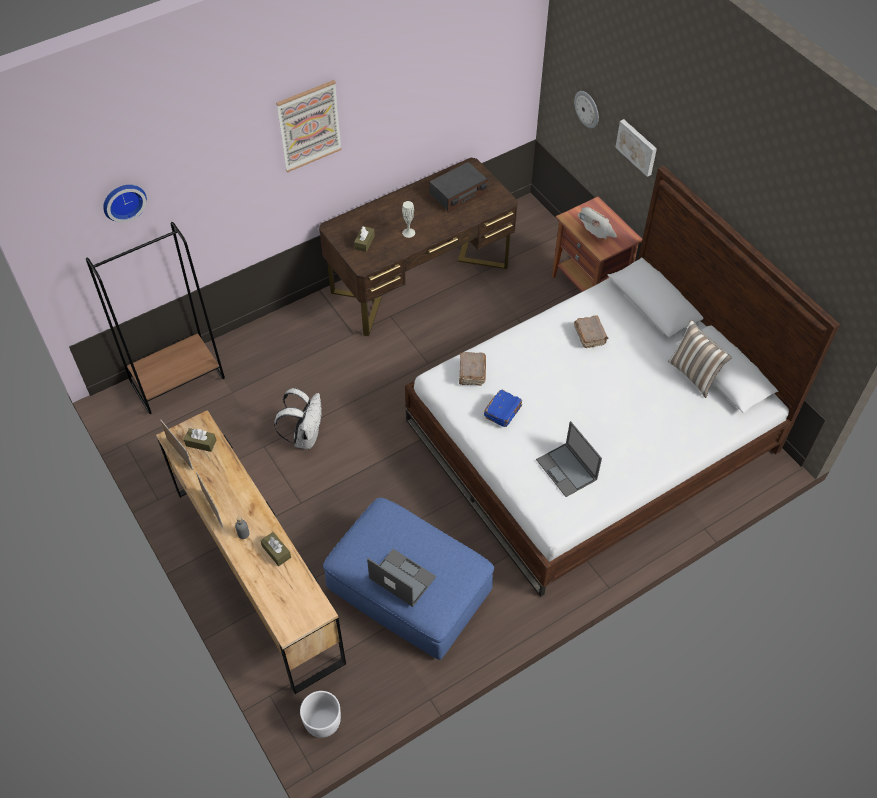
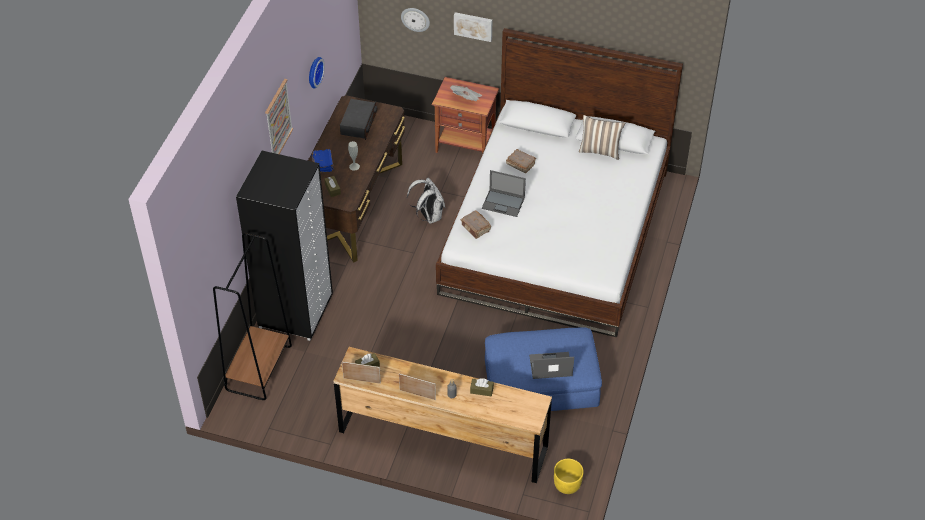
camera: 40 degrees left, 5 degrees down
(123, 200) = (214, 233): wall clock -> wall clock (313, 72)
(263, 349) = (295, 312): none -> wardrobe
(305, 436) = (384, 345): white backpack -> white backpack (428, 216)
(322, 722) = (567, 484): white planter -> yellow planter
(503, 412) = (517, 238): blue book -> blue book (323, 164)
(567, 470) = (585, 246): laptop -> laptop (503, 203)

